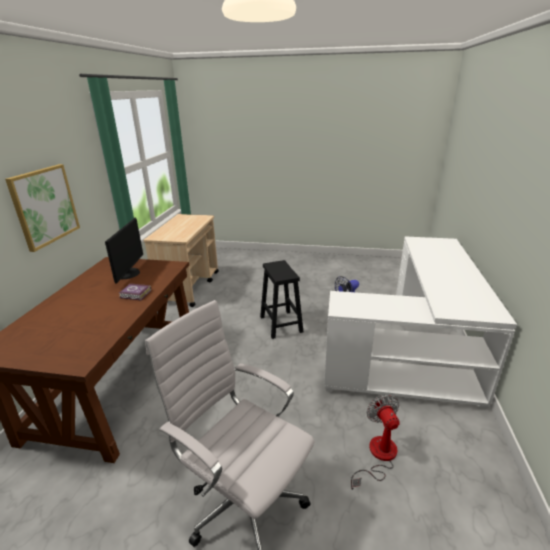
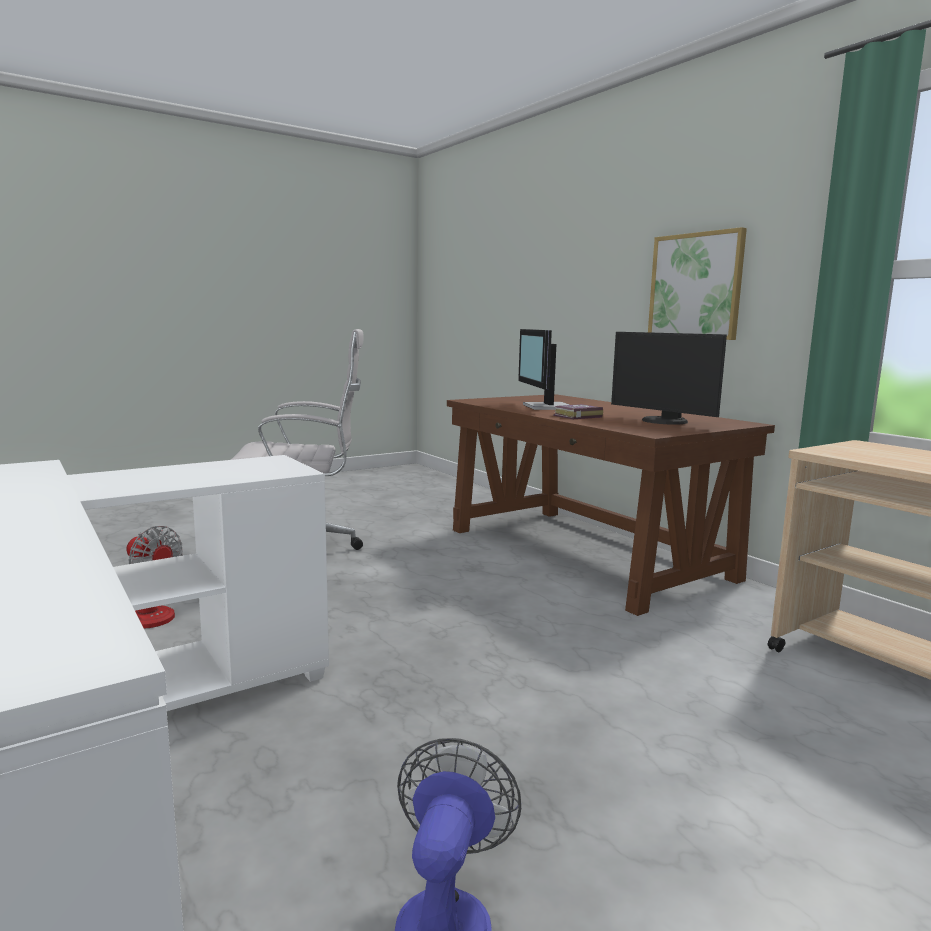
camera: 135 degrees right, 15 degrees down
(95, 318) = (546, 407): none -> monitor
(280, 324) = (537, 706): black stool -> none

